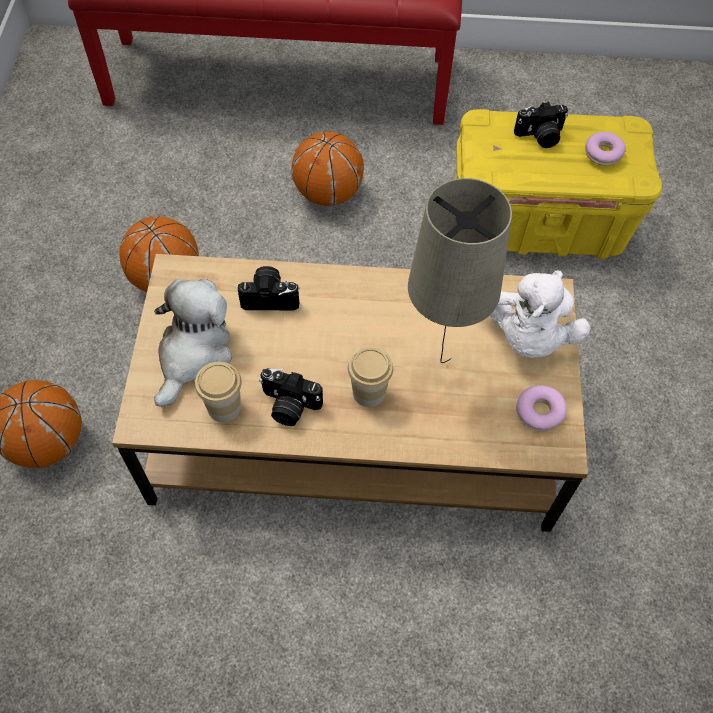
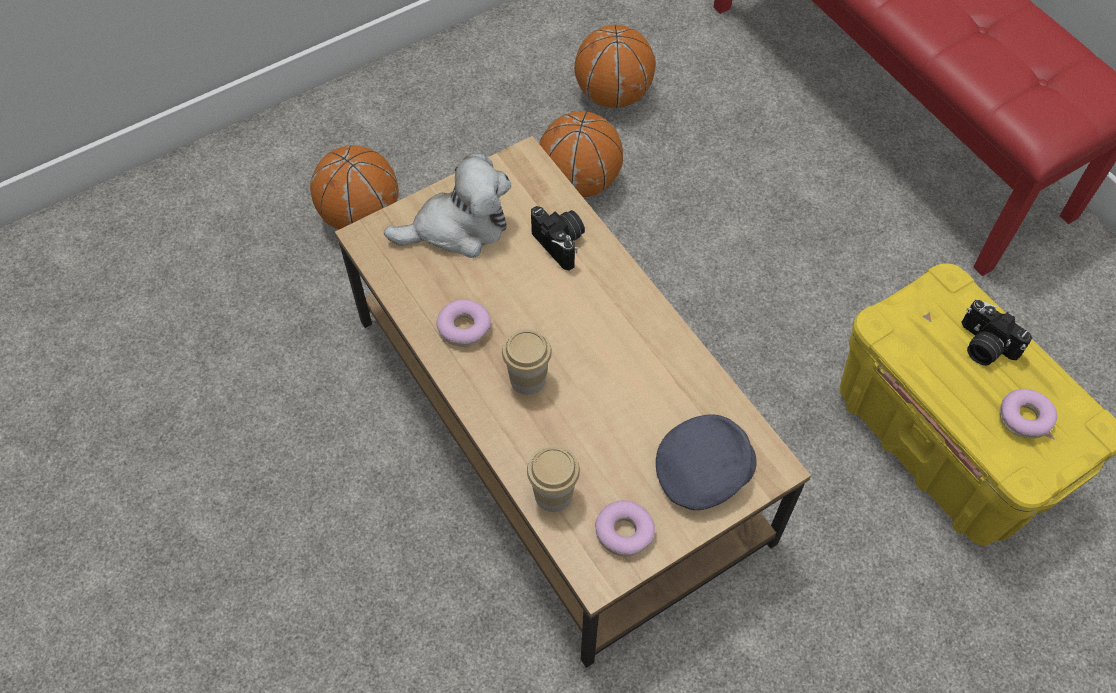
camera: 55 degrees right, 0 degrees up
(224, 407) = (426, 283): cup -> cup (553, 494)
(288, 406) = (464, 328): camera -> donut
(327, 193) = (791, 236): basketball -> basketball (613, 95)
(438, 372) = (595, 420): beige table lamp -> none
(525, 334) = (703, 469): white plush toy -> grey cap

